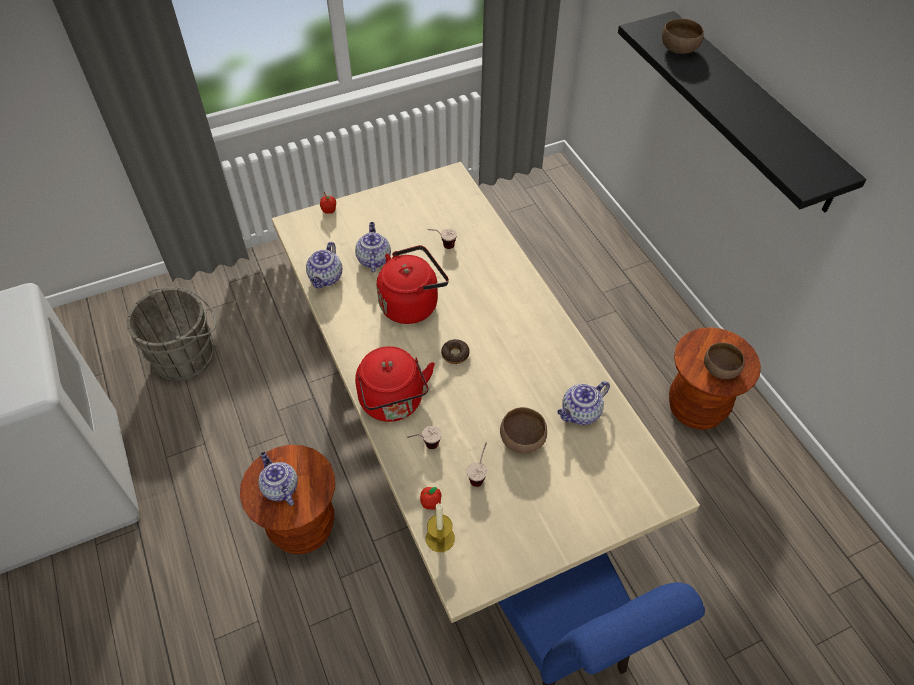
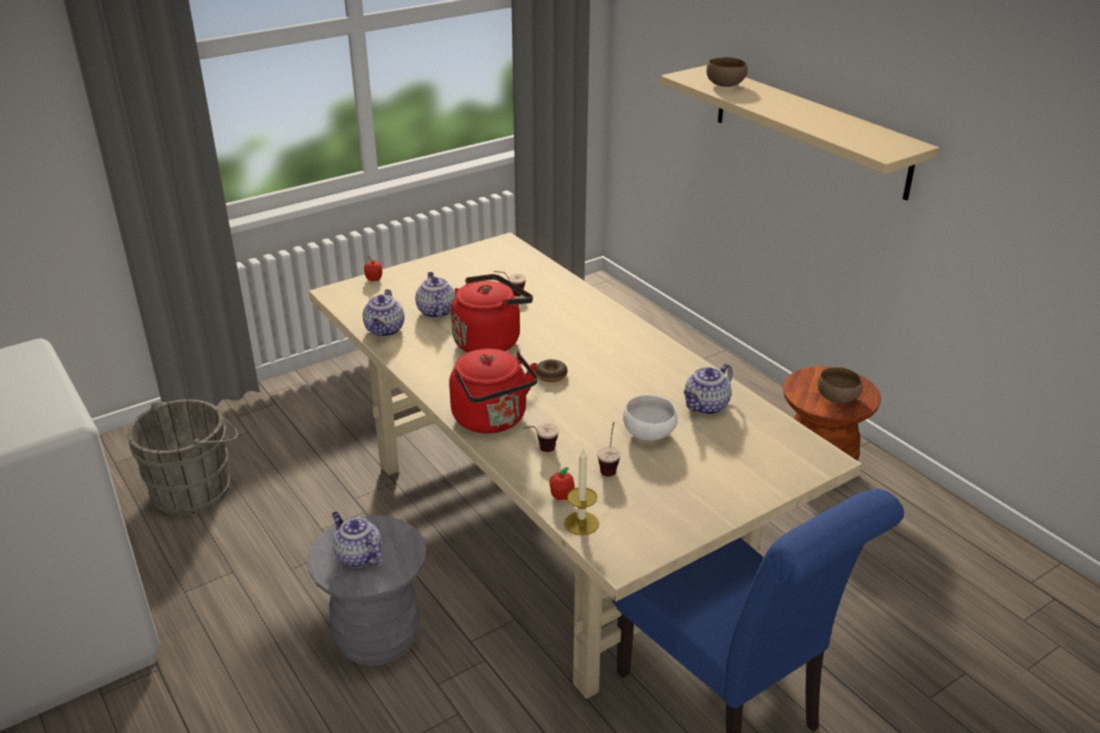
camera: 10 degrees left, 20 degrees down
(302, 527) = (377, 639): brown stool -> grey stool
(523, 439) = (650, 433): brown bowl -> white bowl
(751, 110) = (809, 129): black shelf -> beige shelf

